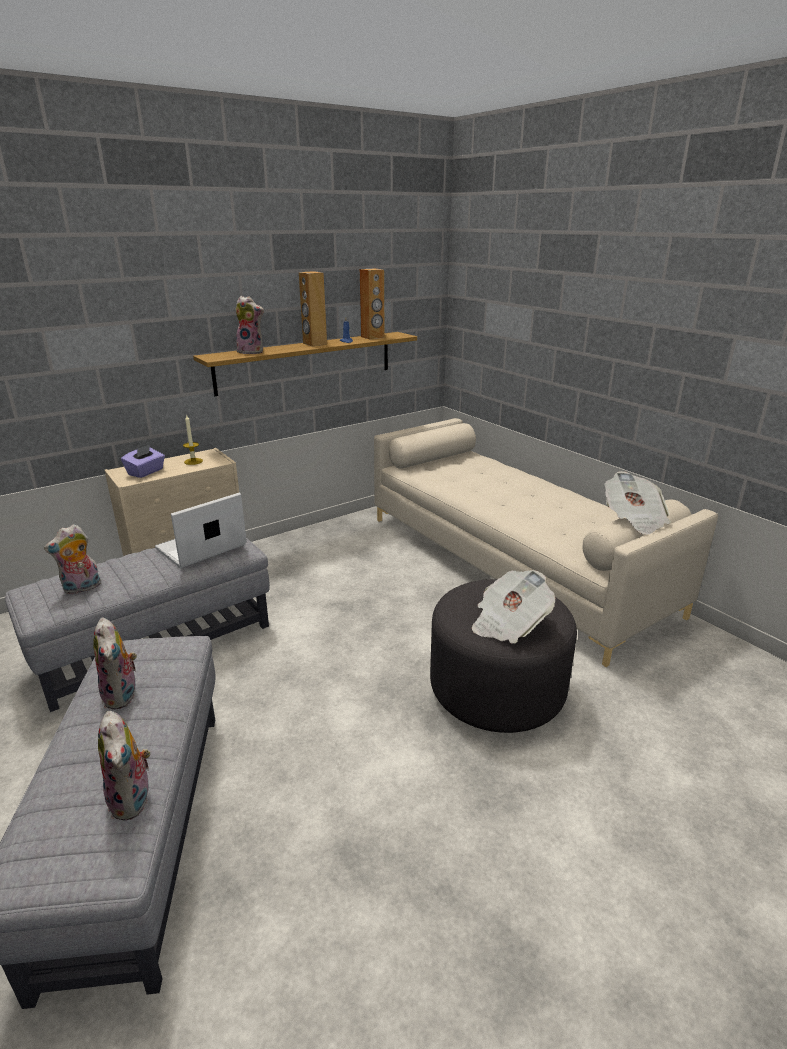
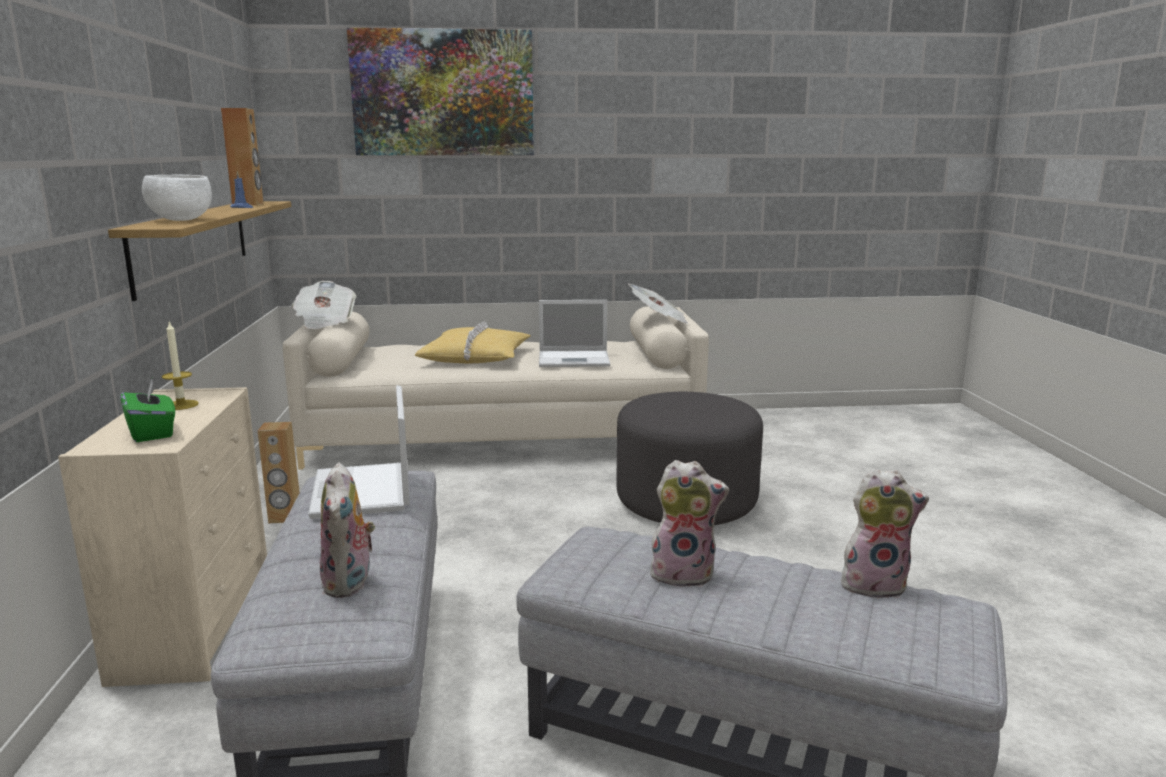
camera: 60 degrees left, 10 degrees down
(146, 472) = (152, 432): purple tissue box -> green tissue box
(252, 352) = (180, 220): plush toy -> white bowl
(314, 344) = (215, 211): brown speaker -> brown speaker (285, 517)
(499, 490) = (476, 357): none -> yellow pillow
(509, 623) = (714, 409): newspaper -> newspaper (325, 322)
(547, 524) = (575, 359): none -> laptop
(555, 252) = (443, 93): none -> picture

